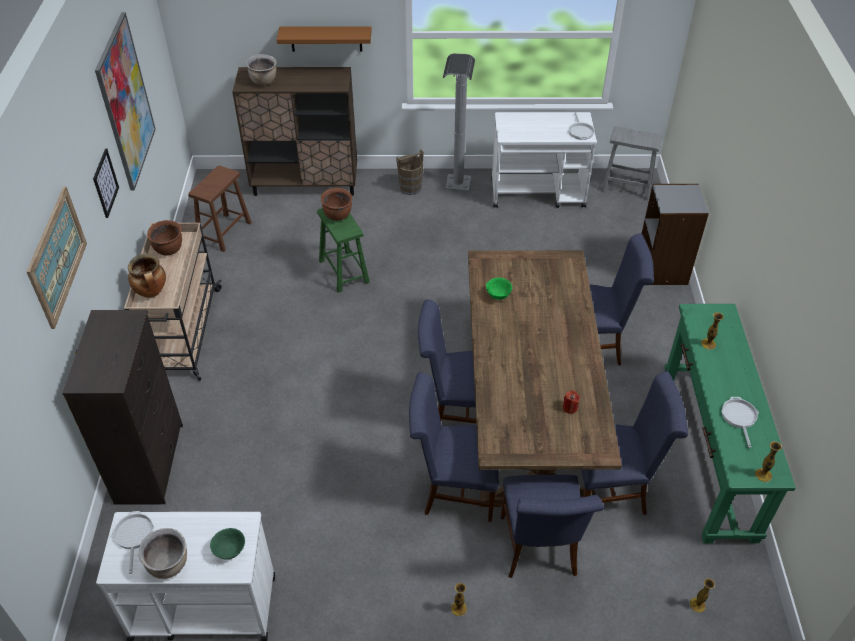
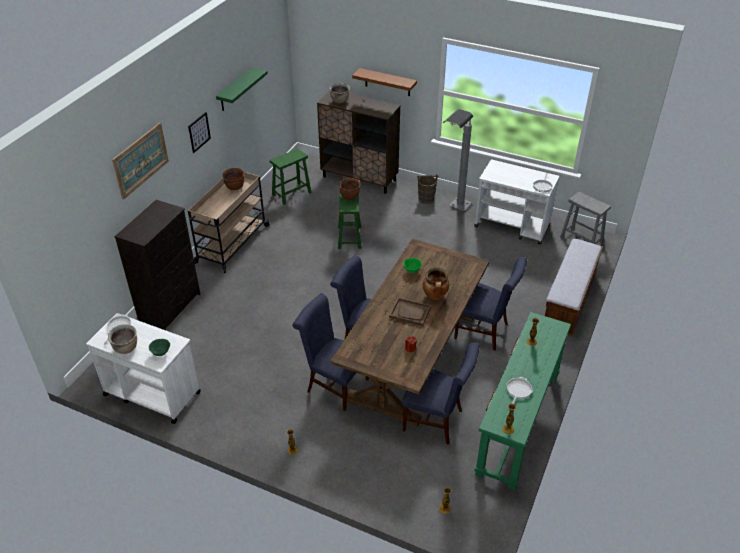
camera: 25 degrees right, 5 degrees down
(126, 102) = (235, 90): picture -> green shelf
(152, 292) = (210, 207): cooking pot -> cooking pot (435, 296)
(224, 232) = (291, 193): brown stool -> green stool
(536, 357) = (410, 312): none -> brown tray
(539, 550) = (363, 438): blue chair -> none
(662, 269) = (569, 300): grey bookcase -> bench

